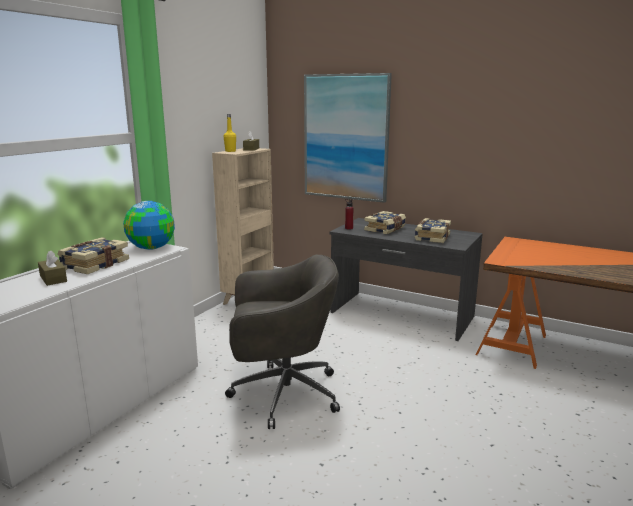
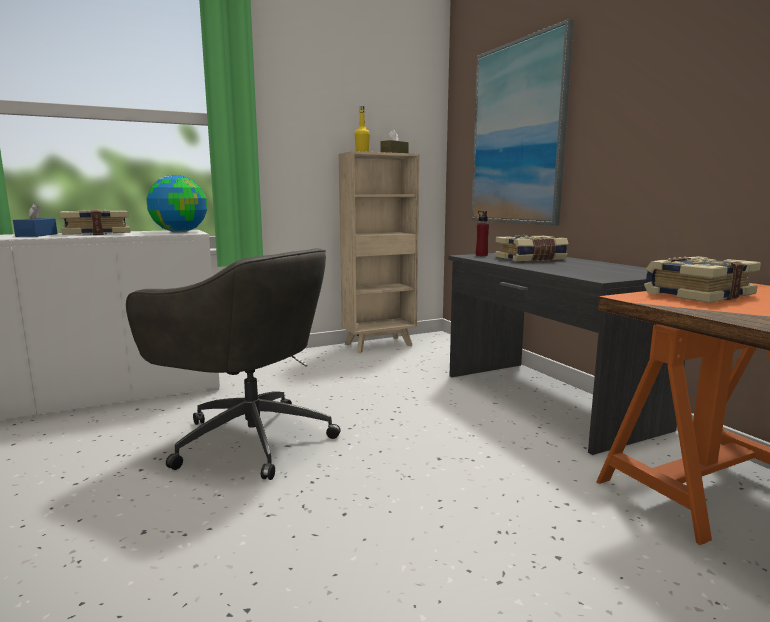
camera: 35 degrees right, 5 degrees down
(53, 278) = (37, 235): brown tissue box -> blue tissue box
(431, 237) = (581, 269): book -> book (696, 295)

